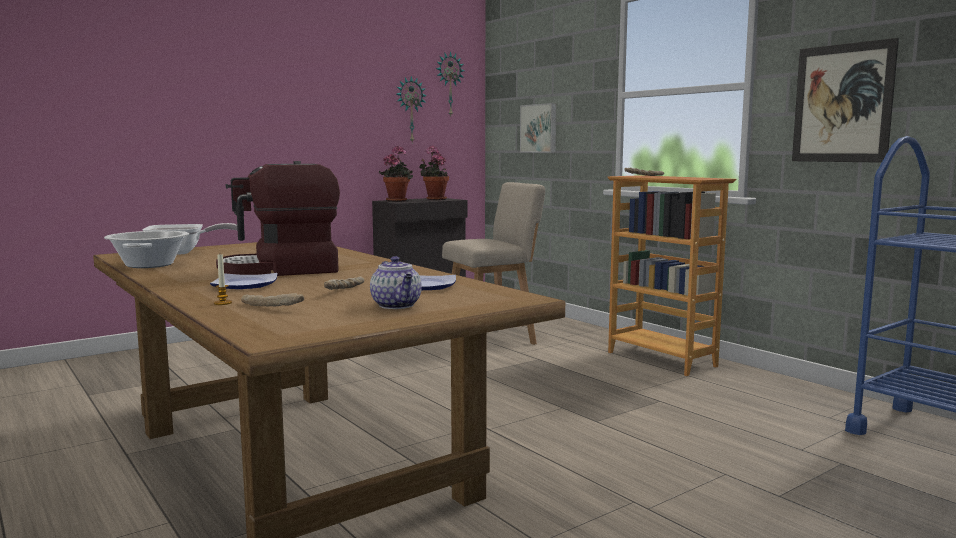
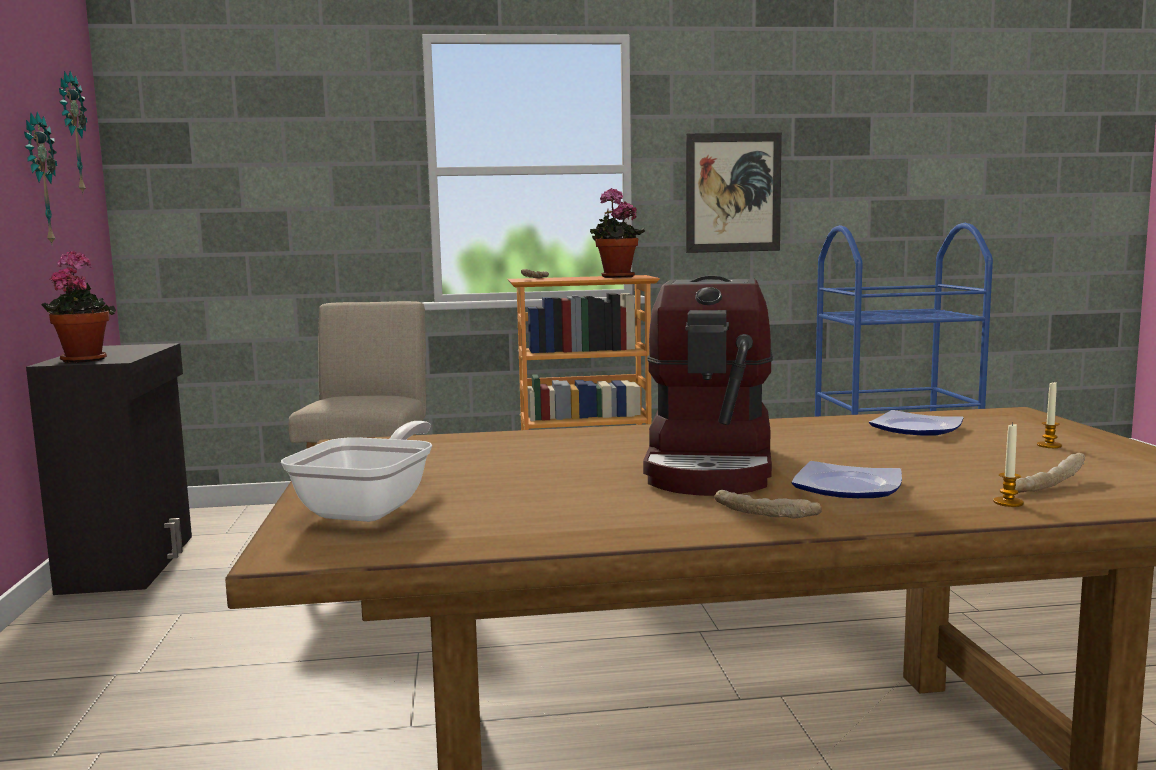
camera: 60 degrees left, 0 degrees up
(150, 265) = (523, 531): cooking pot -> none
(345, 290) = (927, 453): bread -> bread (765, 516)
(397, 305) = (1049, 445): teapot -> candle
(434, 199) = (125, 349): potted plant -> potted plant (615, 277)
(539, 128) = (262, 216): picture -> none

